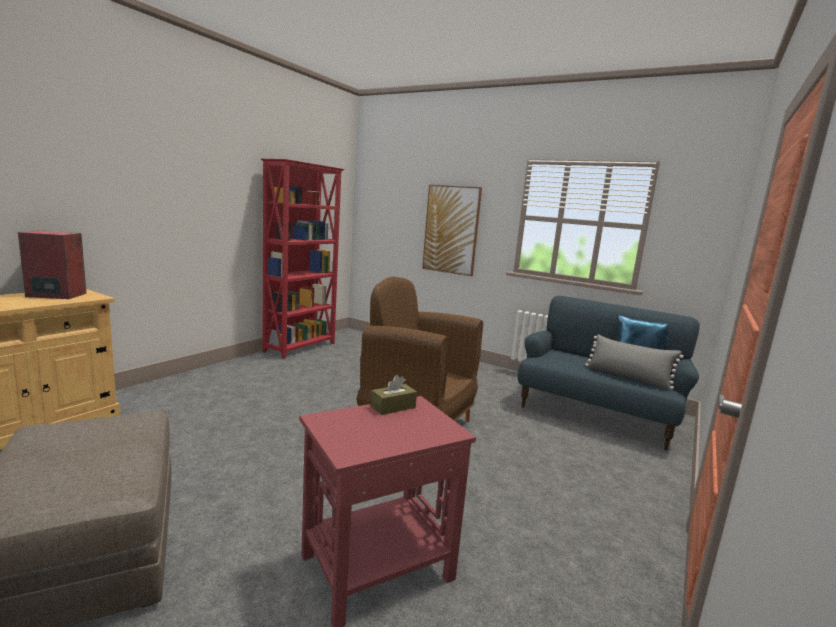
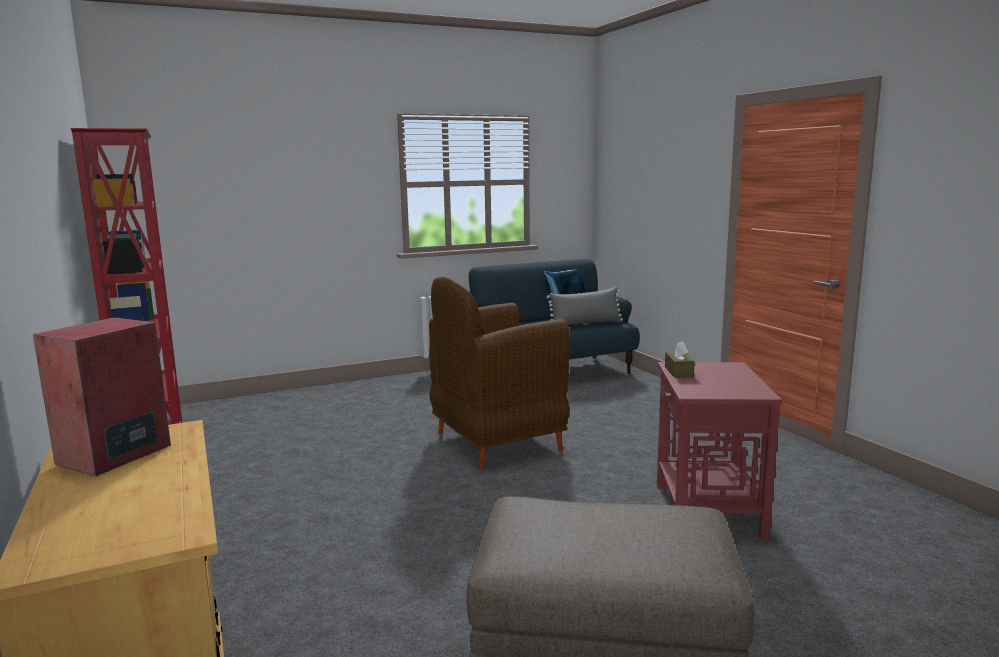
camera: 55 degrees left, 0 degrees up
(451, 230) = (307, 213): picture -> none

